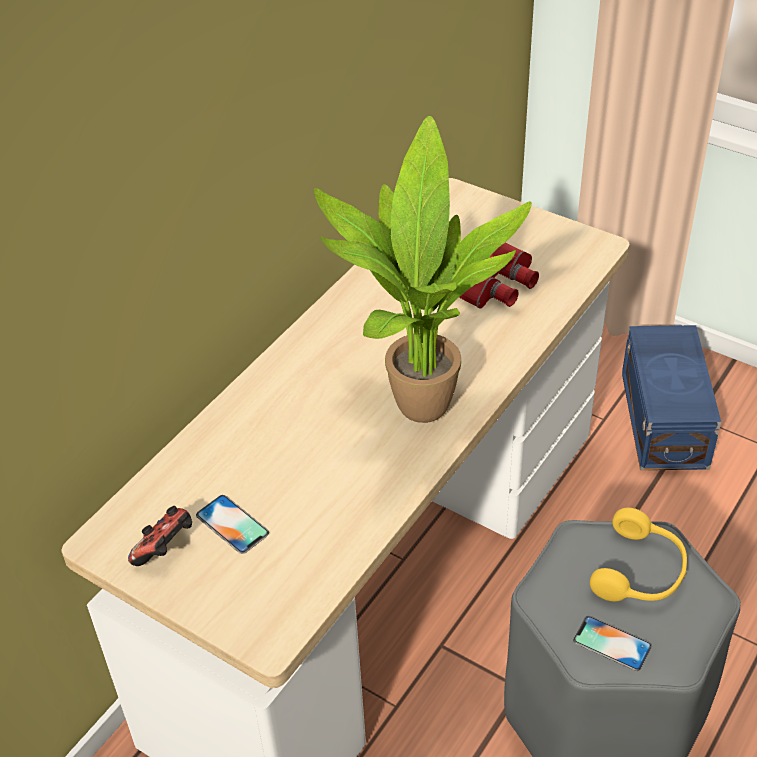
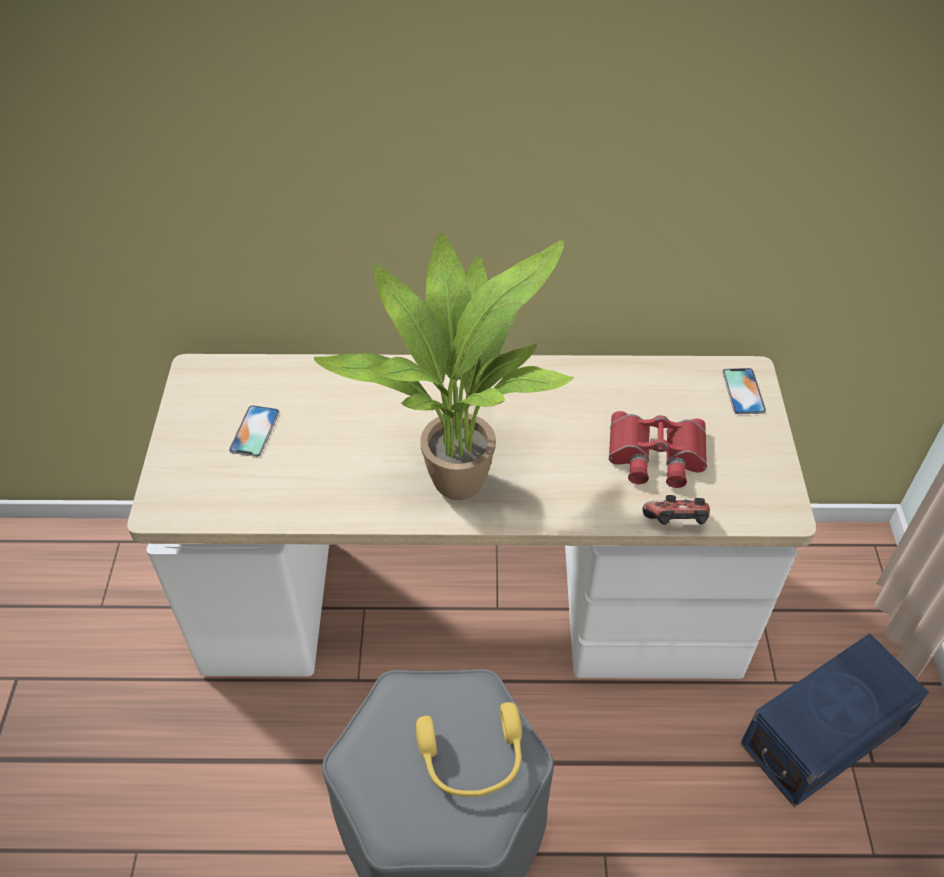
camera: 55 degrees right, 5 degrees up
(166, 549) = (209, 408): game controller -> game controller (675, 524)
(612, 643) = (377, 772): phone -> phone (743, 391)

